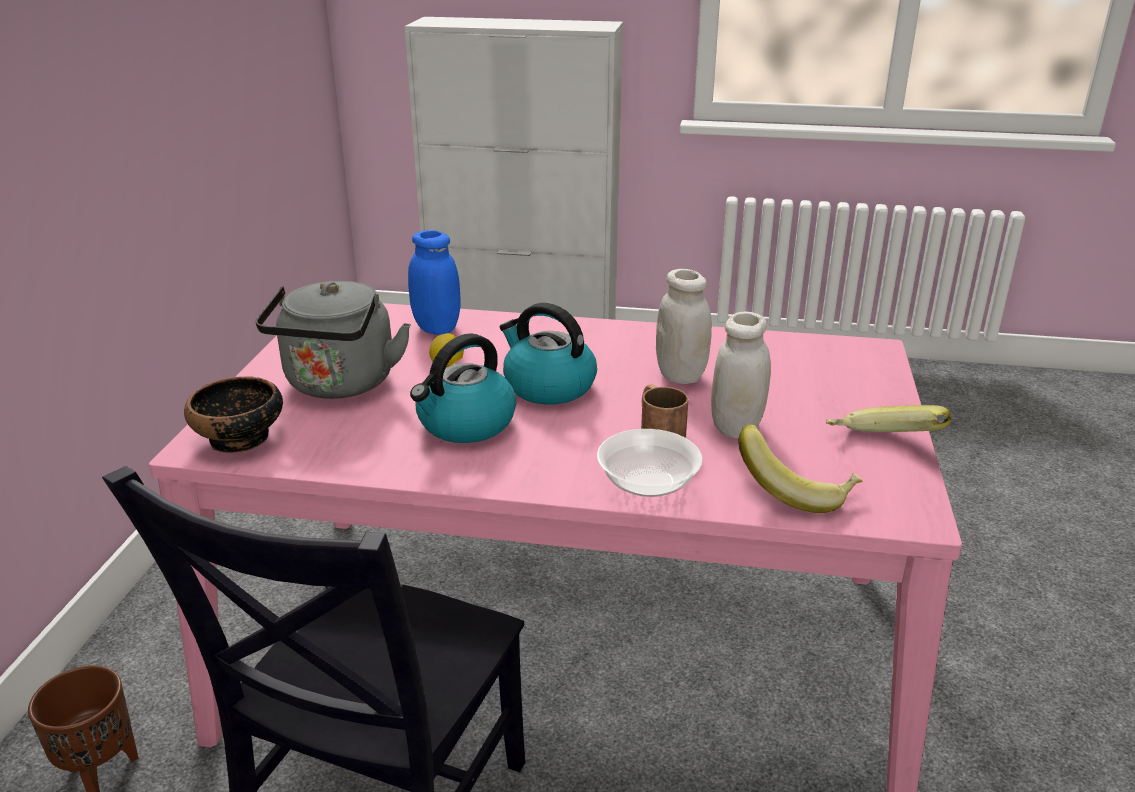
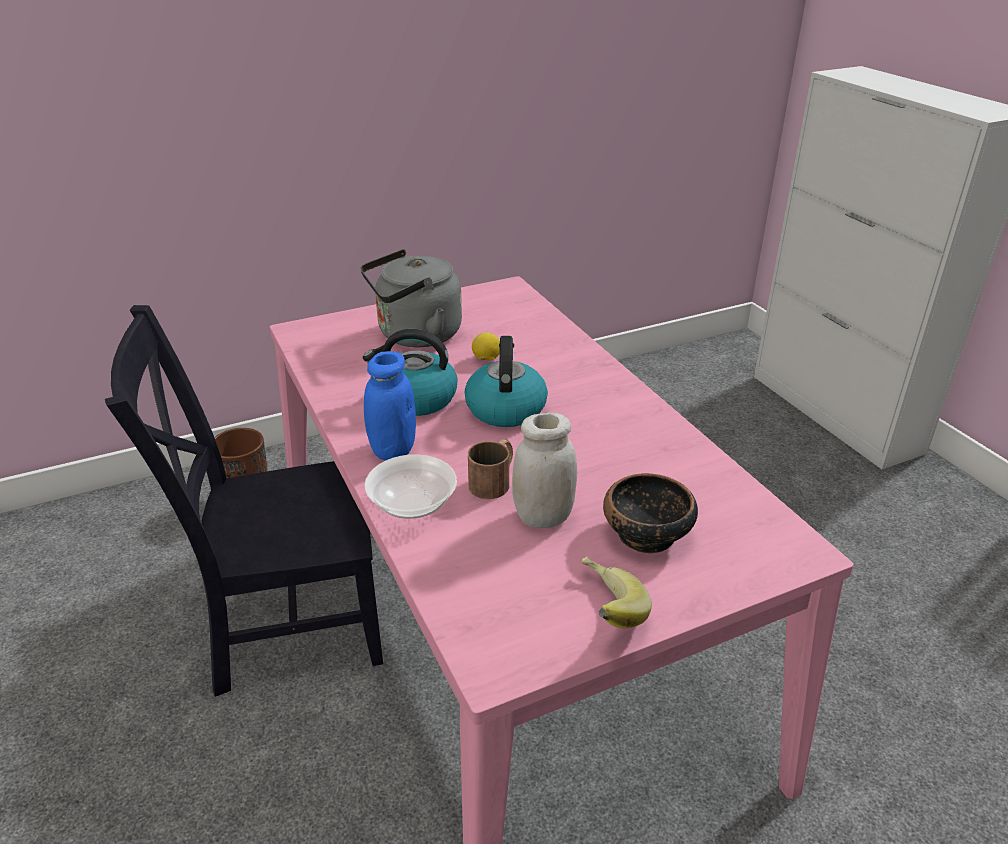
camera: 55 degrees right, 5 degrees up
(240, 438) = (320, 336): bowl -> bowl (646, 535)
(436, 328) = (535, 332): blue jar -> blue jar (393, 450)
(680, 375) = (598, 459): white jar -> none
(796, 491) = (471, 583): banana -> none

